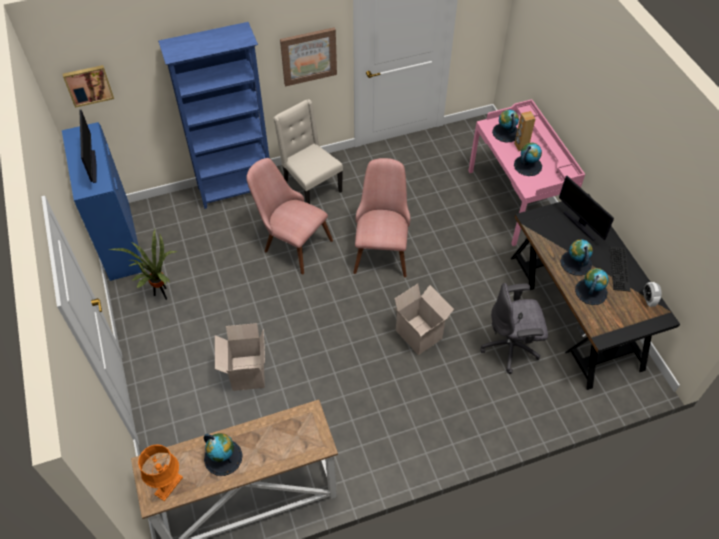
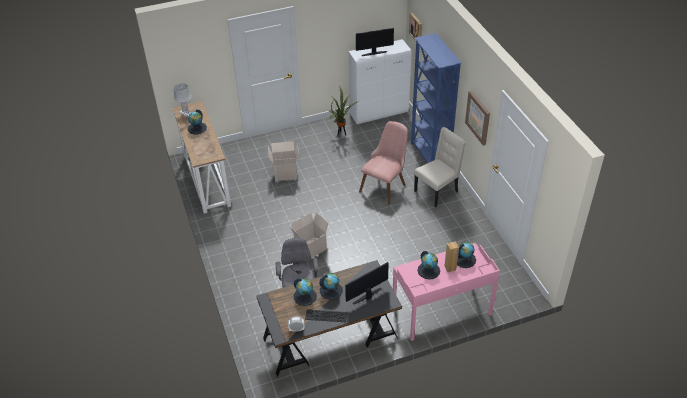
camera: 90 degrees right, 10 degrees down
(120, 242) = (379, 113): blue cabinet -> white cabinet
(168, 485) = (186, 113): orange table lamp -> grey table lamp
(381, 248) = (384, 229): pink chair -> none

